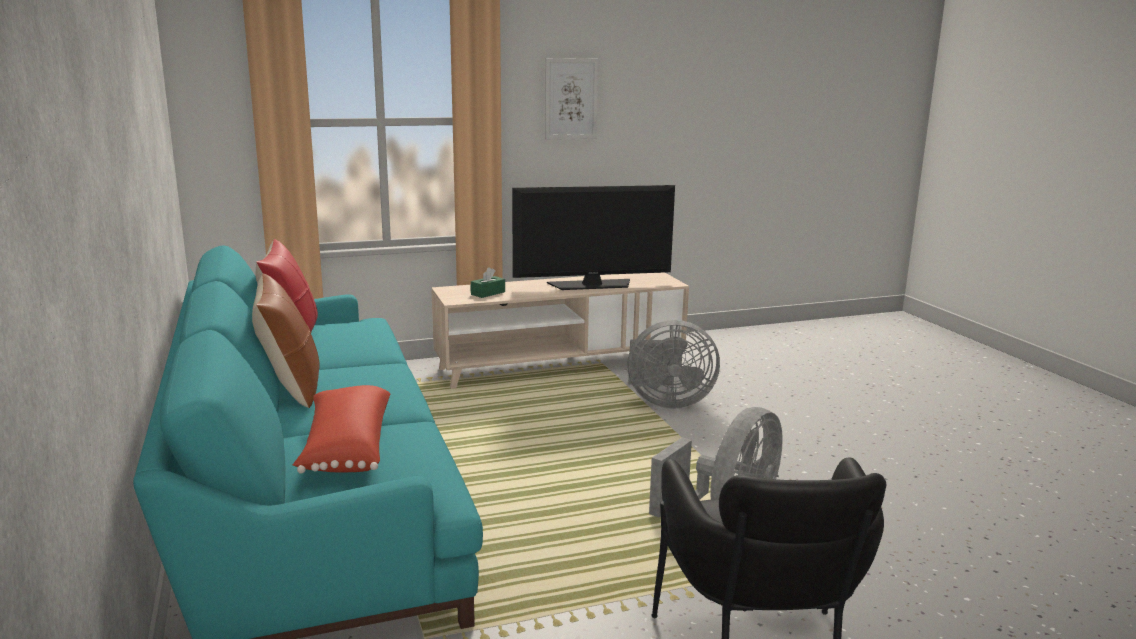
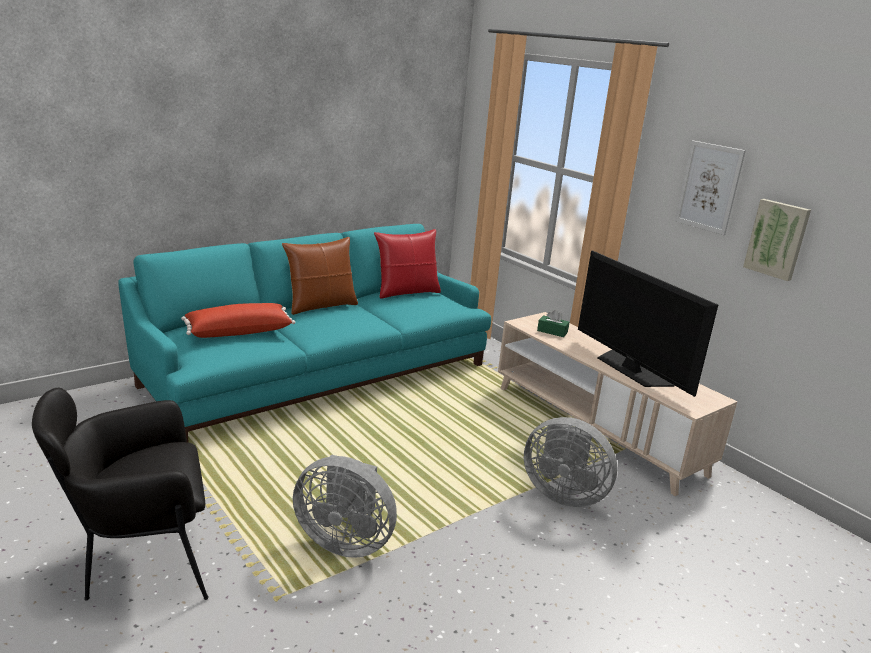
camera: 70 degrees right, 5 degrees up
(639, 128) = (777, 239): none -> picture
(666, 402) = (563, 494): grey fan -> grey fan turned 45 degrees counterclockwise

